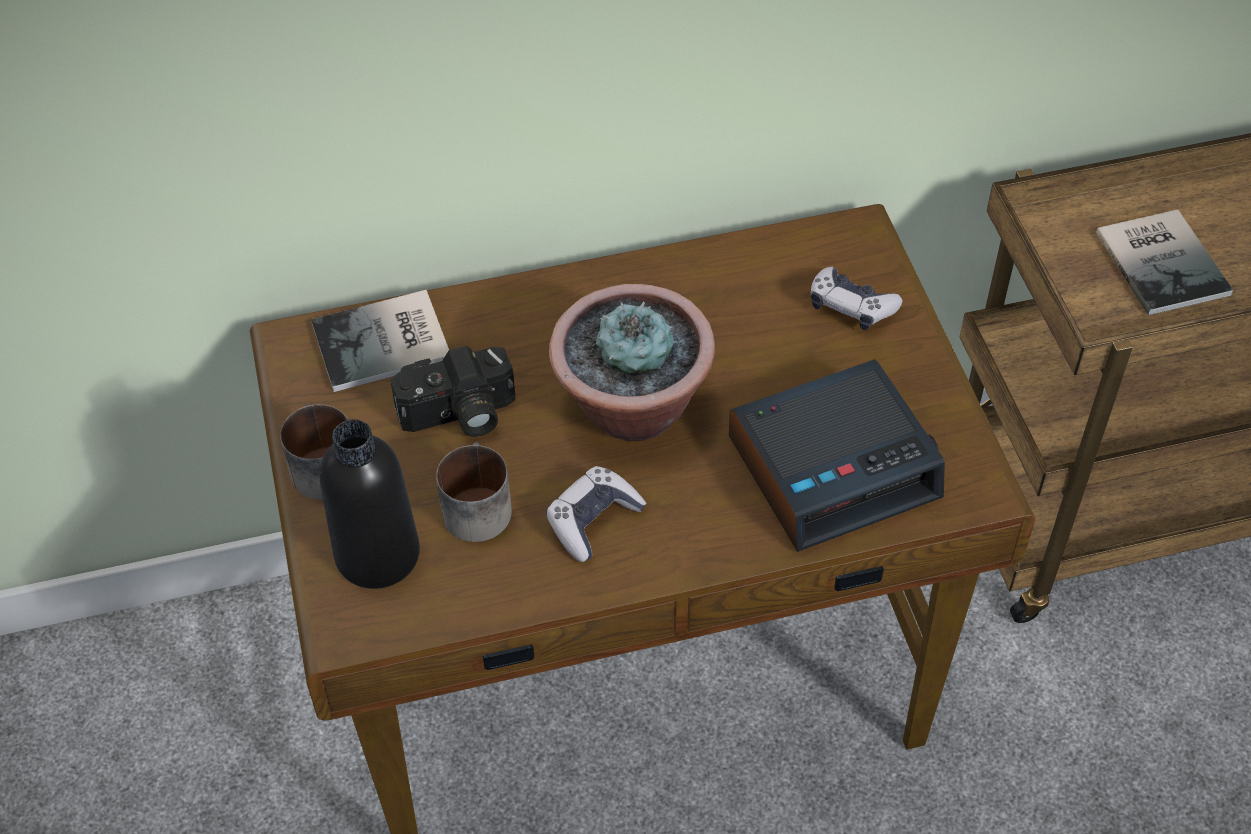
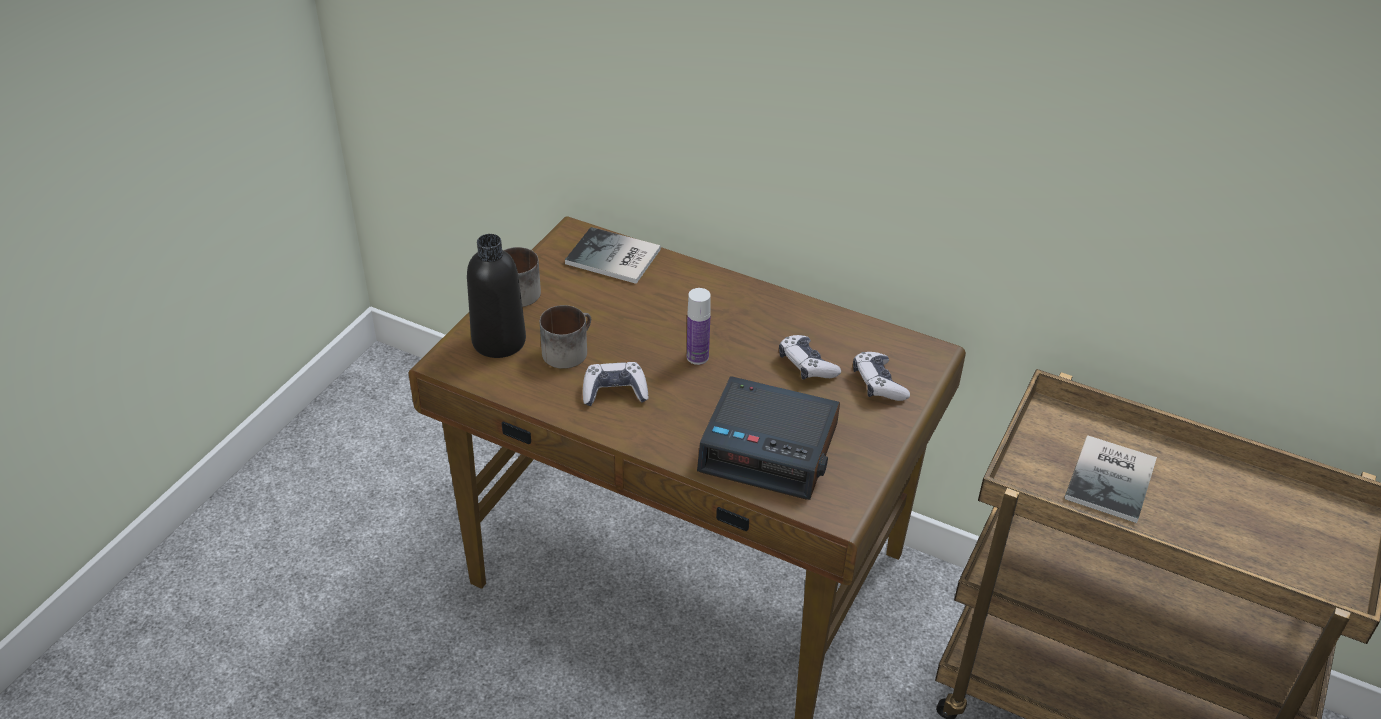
camera: 40 degrees right, 10 degrees down
(459, 416) = (609, 308): camera -> none
(631, 408) = (697, 357): potted plant -> bottle
(756, 335) = (807, 365): none -> game controller

